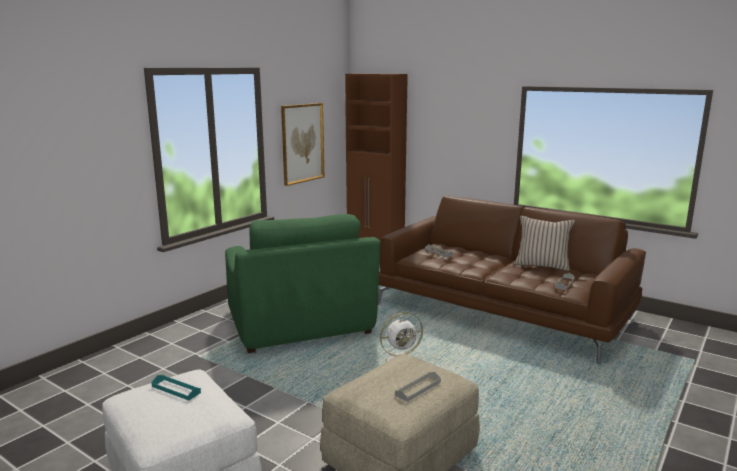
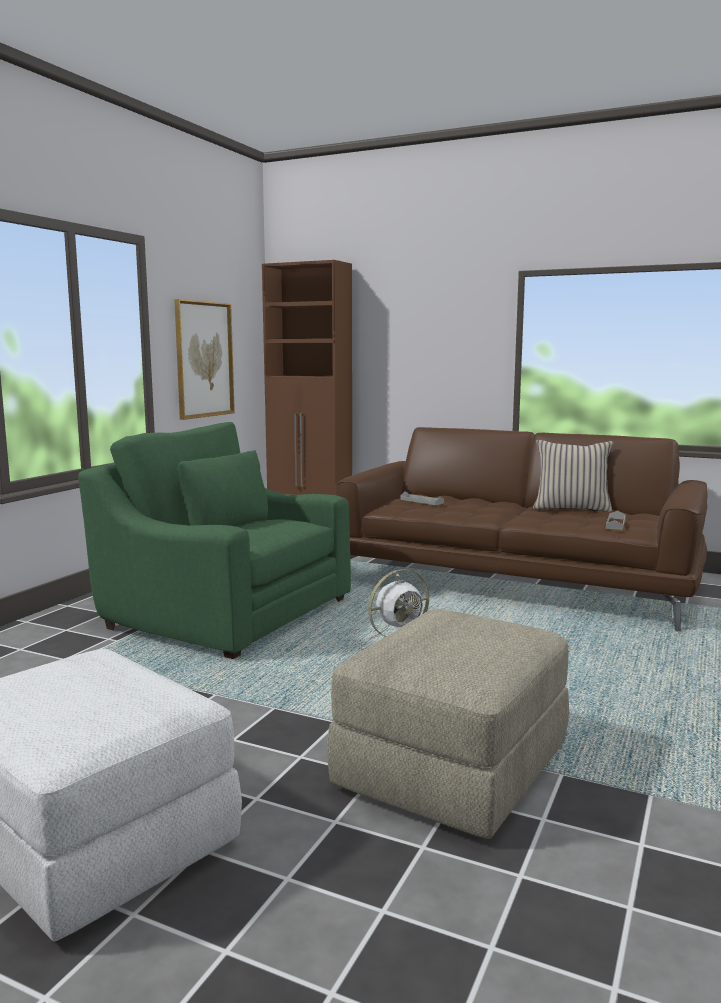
camera: 10 degrees left, 5 degrees down
(176, 389) = (74, 674): turquoise tray -> none
(300, 324) = (226, 612): green armchair -> green armchair turned 150 degrees clockwise
(418, 388) = (484, 645): grey tray -> none

